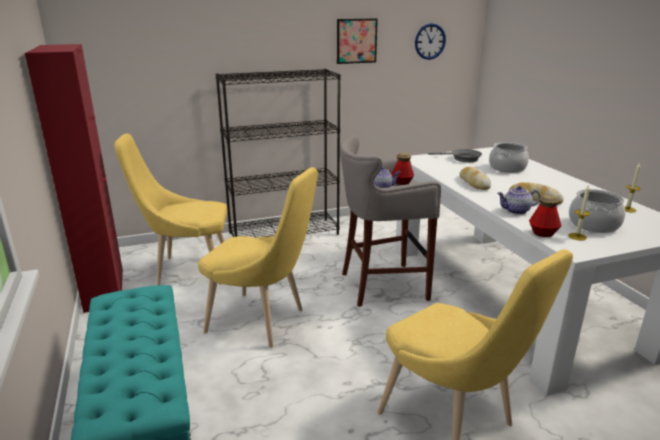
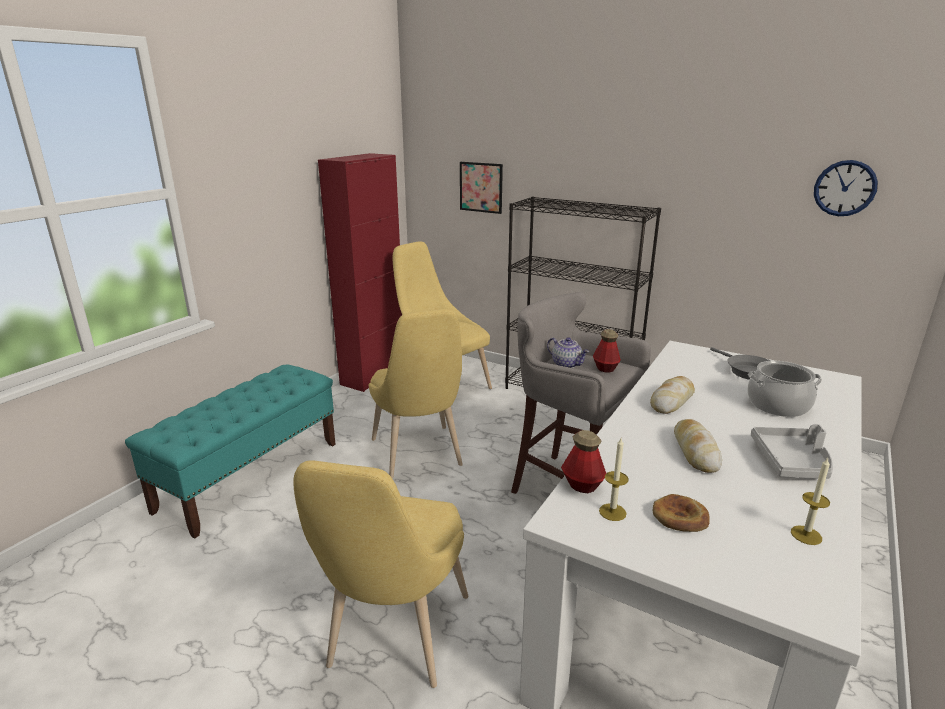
camera: 50 degrees right, 0 degrees up
(356, 41) = (713, 176): picture -> picture (481, 187)
(516, 211) = (626, 450): teapot -> none
(564, 187) = (791, 462): none -> grey tray
(594, 225) = (680, 517): cooking pot -> bread

